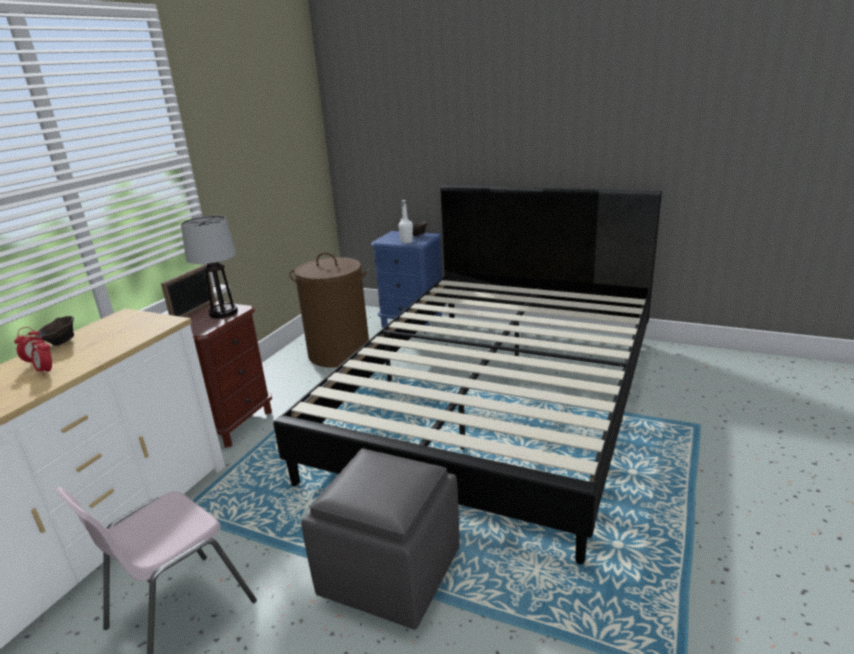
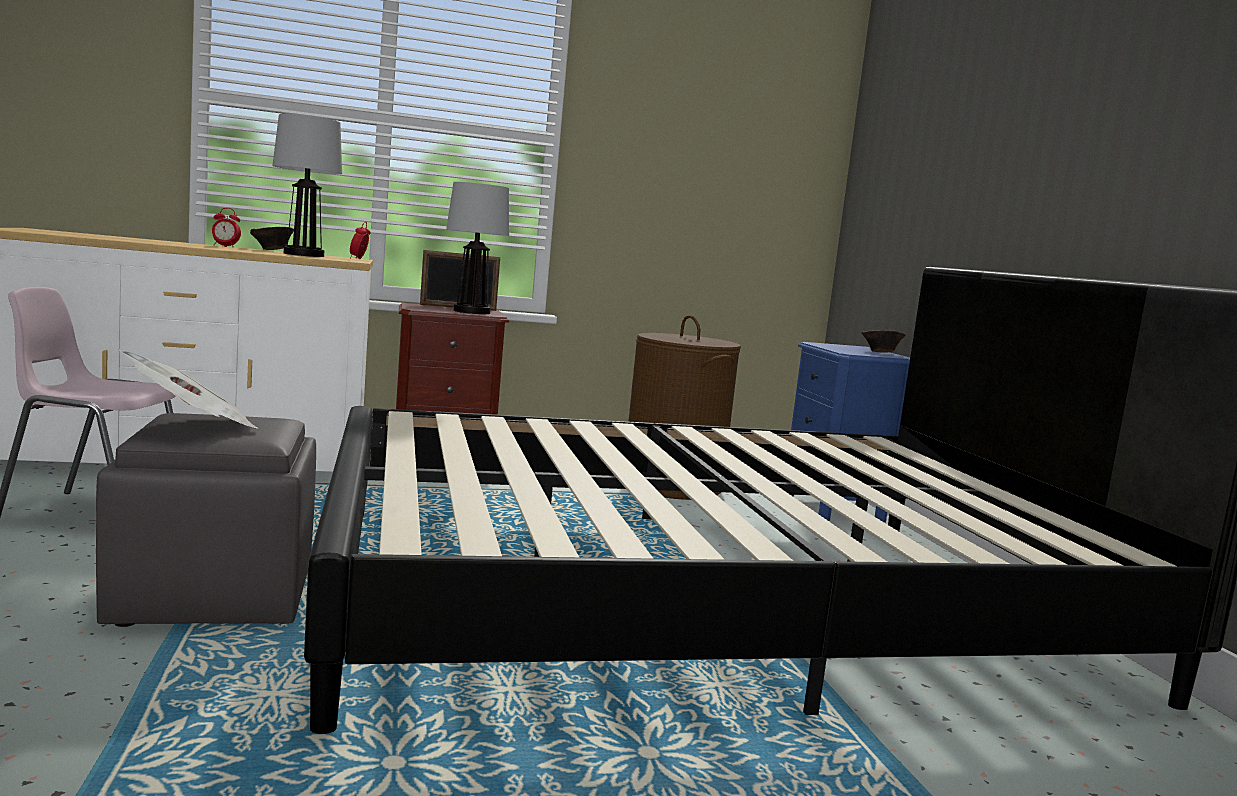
camera: 50 degrees right, 15 degrees down
(47, 371) = (206, 246): alarm clock -> alarm clock (358, 259)
(117, 334) = (304, 255): none -> table lamp
(381, 492) = (192, 425): none -> newspaper
(406, 242) = (842, 349): white bottle -> none

